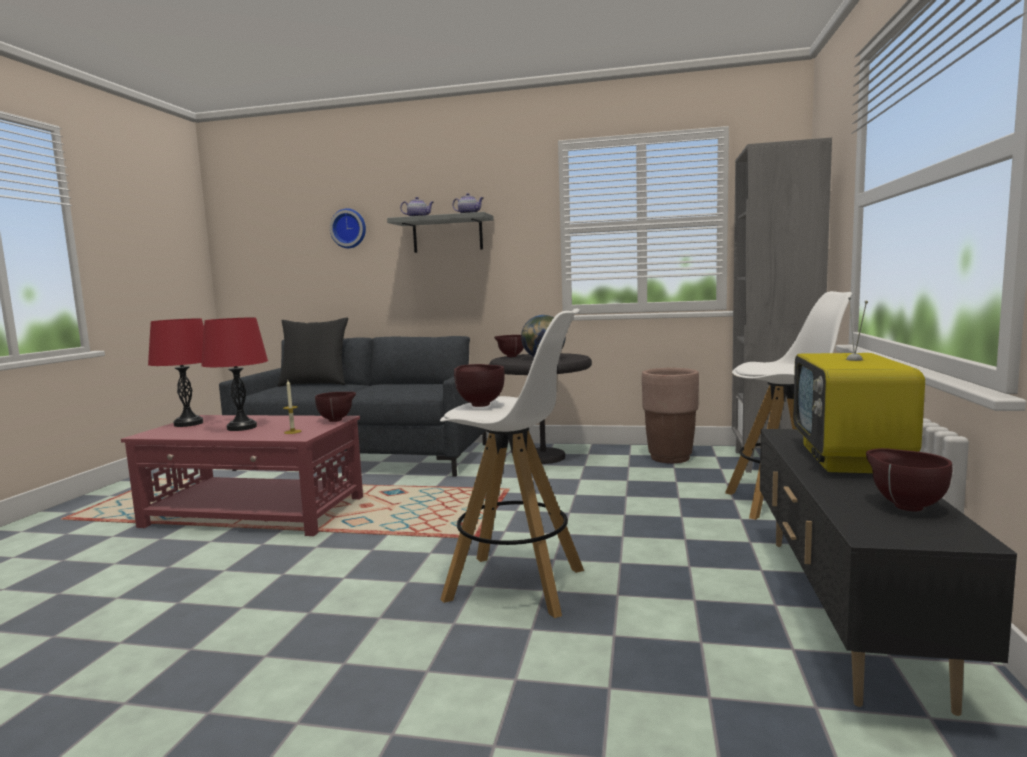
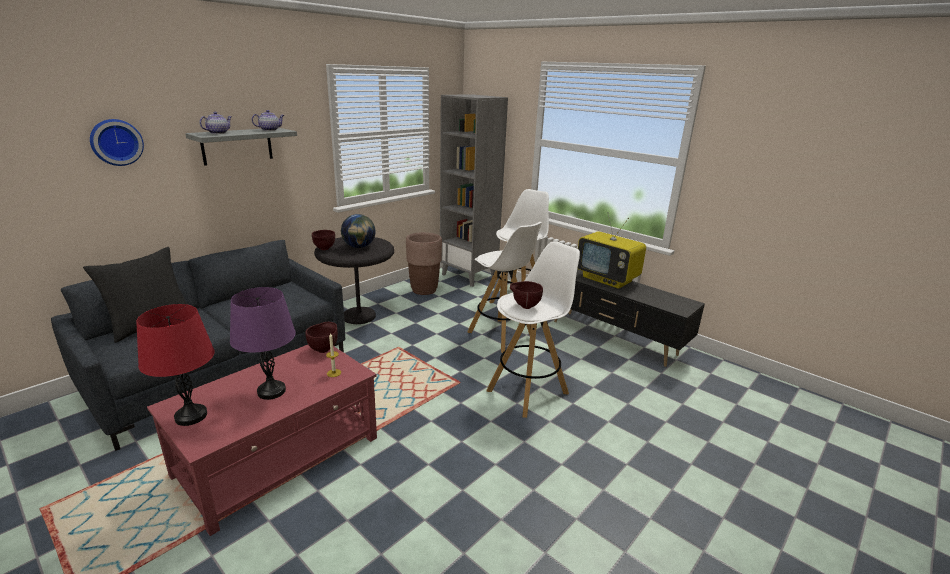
camera: 60 degrees left, 15 degrees up
(242, 427) = (271, 391): red table lamp -> purple table lamp
(645, 525) = (501, 335): none -> white stool
(904, 506) = (661, 296): brown bowl -> none

